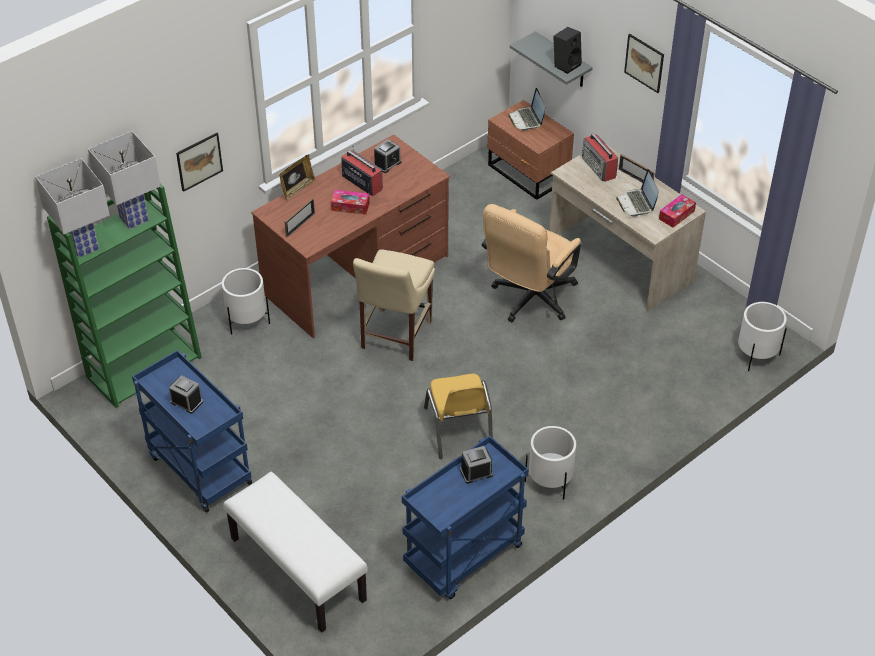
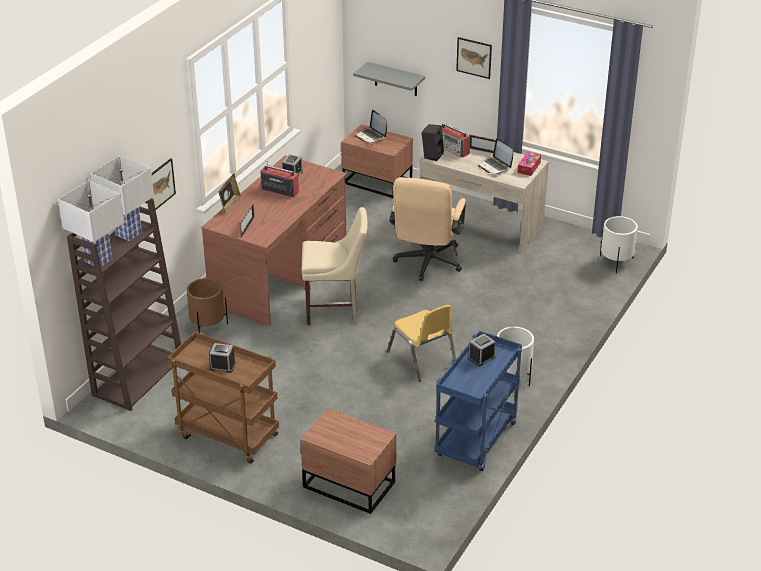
camera: 20 degrees left, 10 degrees down
(144, 366) = (138, 376): green bookcase -> brown bookcase
(198, 469) = (226, 436): blue cart -> brown cart
(247, 321) = (207, 326): white planter -> brown planter
(296, 569) = (349, 483): white bench -> brown nightstand
(350, 206) = (280, 207): tissue box -> none
(394, 337) = (335, 311): beige chair -> beige chair turned 90 degrees counterclockwise
(566, 64) = (404, 77): black speaker -> black speaker (432, 155)

